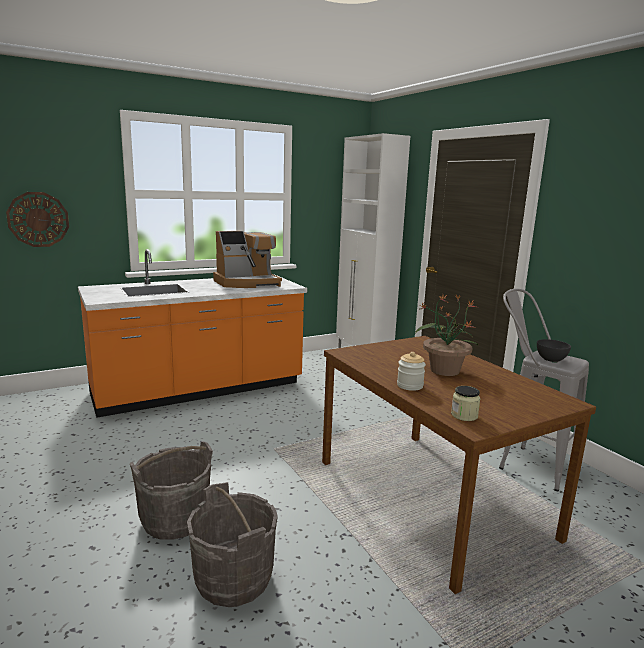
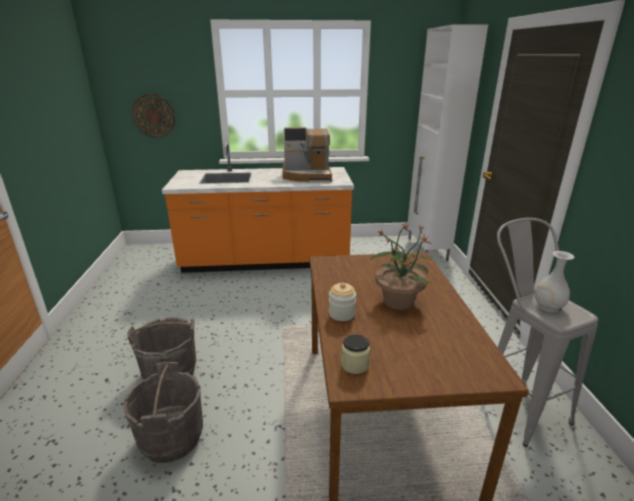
camera: 25 degrees right, 10 degrees up
(551, 359) = (548, 307): grey bowl -> white vase

